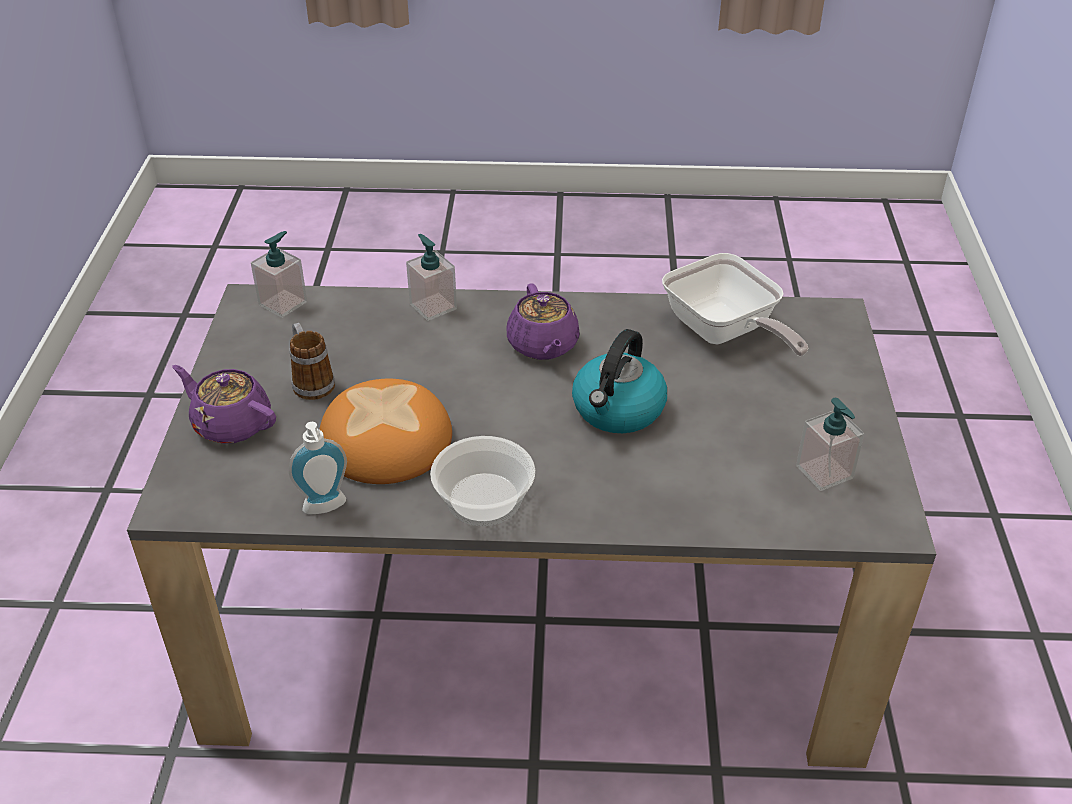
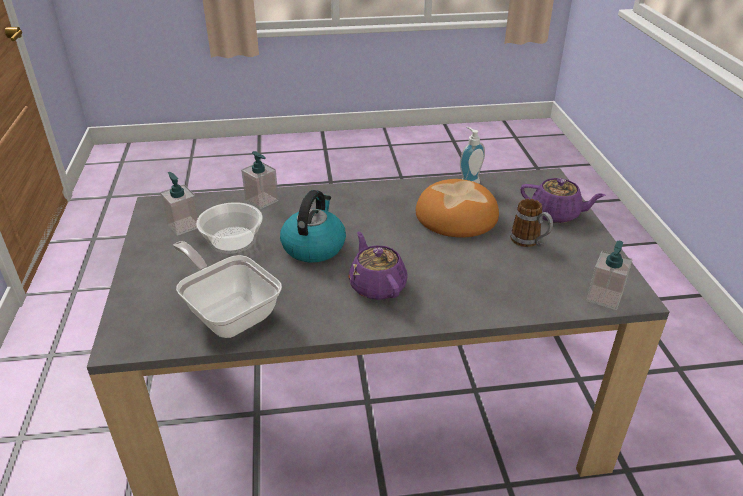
camera: 170 degrees right, 5 degrees down
(433, 306) = (480, 309): soap dispenser -> soap dispenser (262, 200)
(484, 498) = (385, 195): bowl -> bowl (232, 240)

